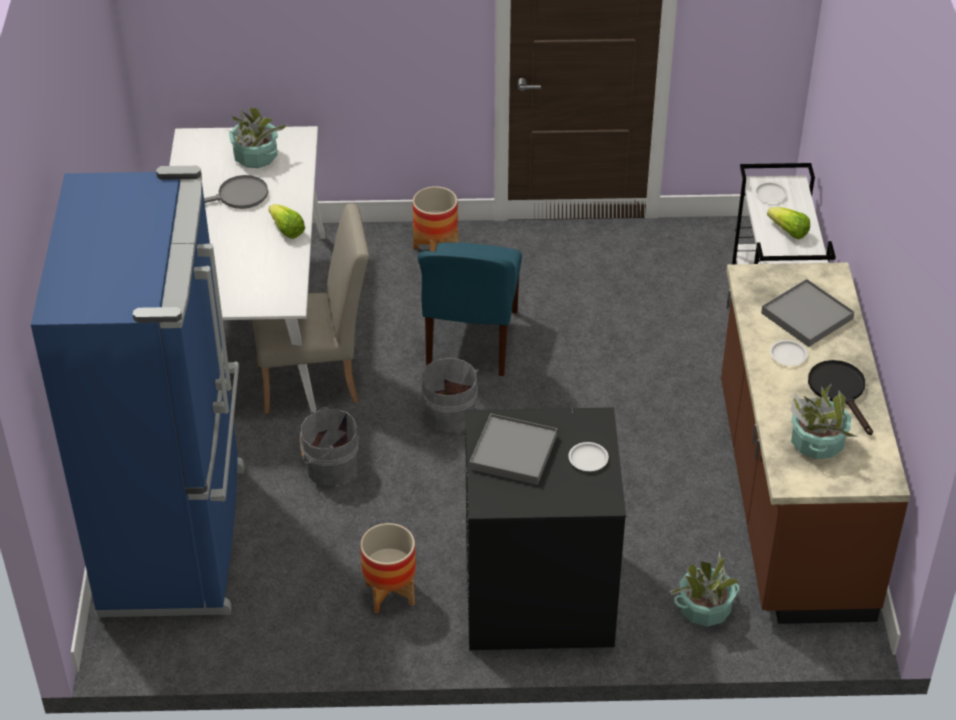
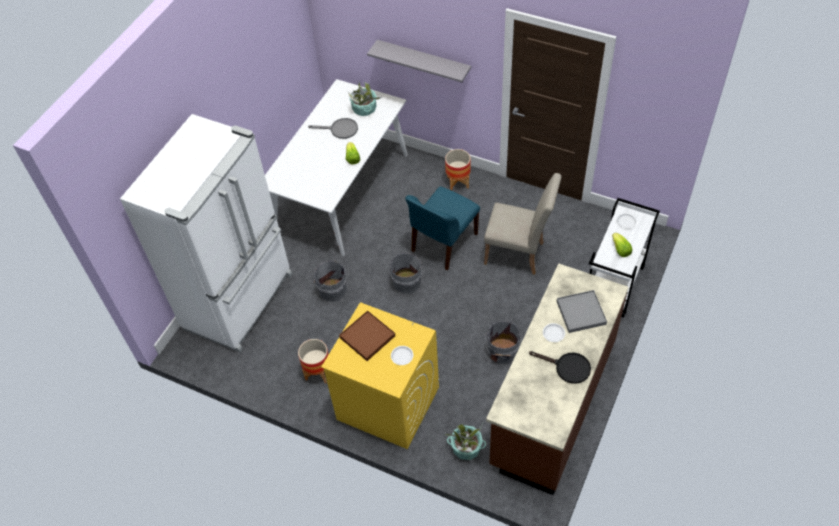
camera: 30 degrees right, 10 degrees up
(178, 538) = (241, 301): blue fridge -> white fridge
(317, 381) = (354, 239): beige chair -> beige chair (519, 254)
(347, 43) = (423, 61): none -> grey shelf
(513, 452) = (367, 337): grey tray -> brown tray
(537, 595) = (387, 403): black washing machine -> yellow washing machine
(668, 459) = (502, 352): none -> grey bucket
(816, 442) = (532, 395): potted plant -> none
(840, 391) = (567, 367): black frying pan -> black frying pan turned 105 degrees clockwise

